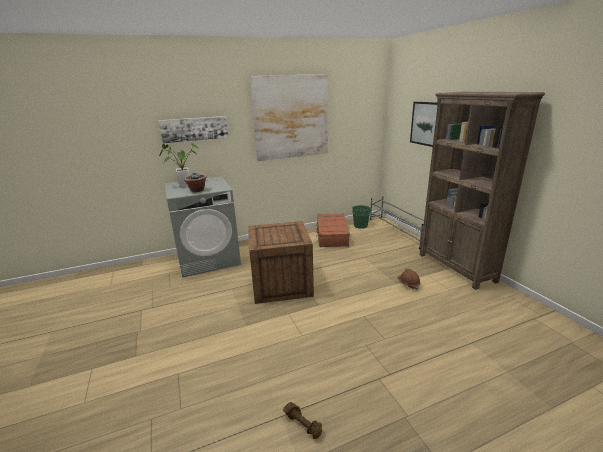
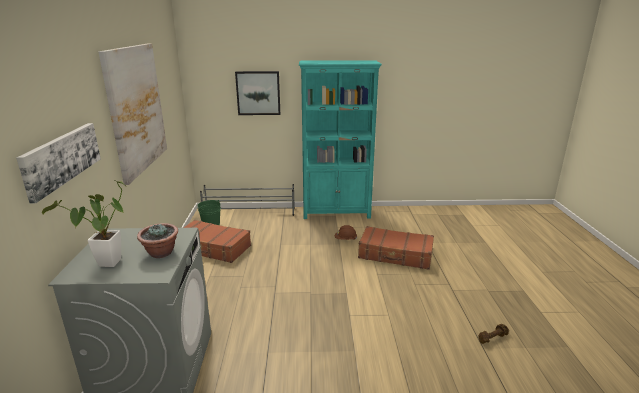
camera: 70 degrees left, 0 degrees up
(282, 284) = (291, 308): crate -> none
(412, 322) = (395, 255): none -> brown suitcase
(456, 267) = (337, 213): brown bookcase -> turquoise bookcase

